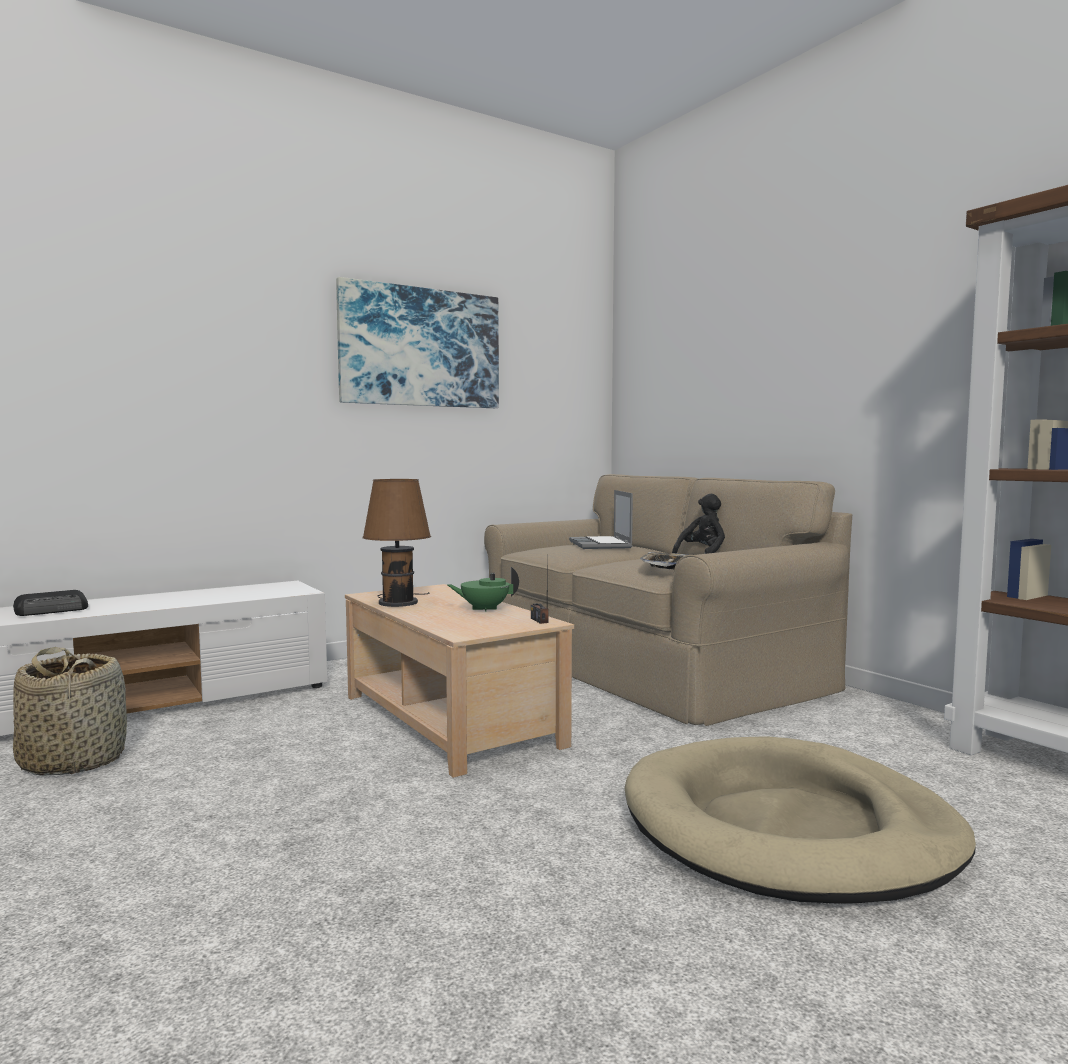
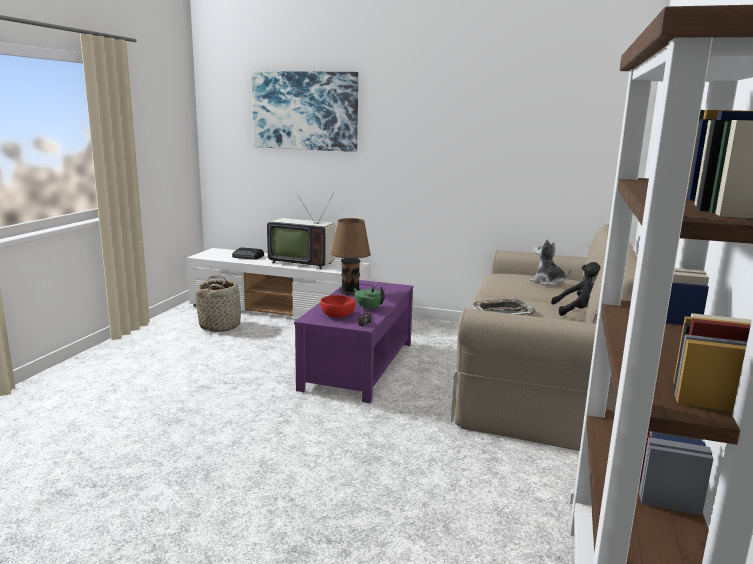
camera: 50 degrees right, 10 degrees up
(189, 597) = (302, 262): none -> television
(420, 347) = (463, 119): picture -> picture (305, 111)
(451, 720) = (359, 366): beige coffee table -> purple coffee table
(479, 623) = (337, 315): none -> red bowl
(601, 545) = (547, 282): laptop -> plush toy
(789, 828) = (348, 488): beige dog bed -> none

